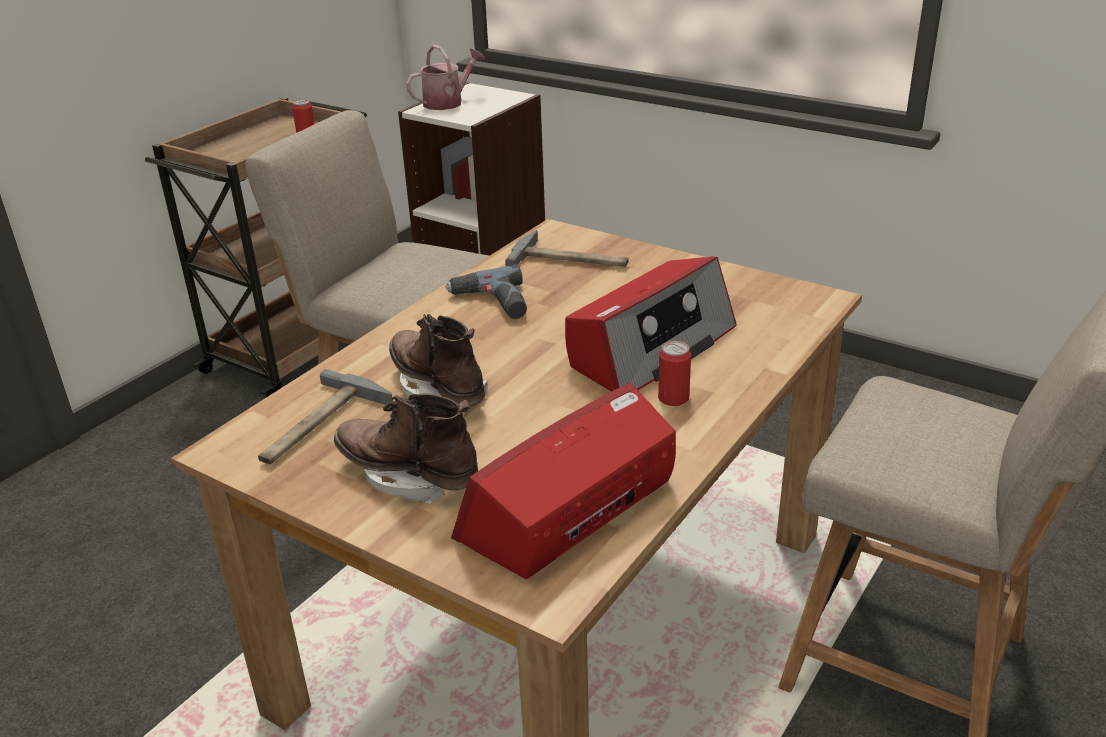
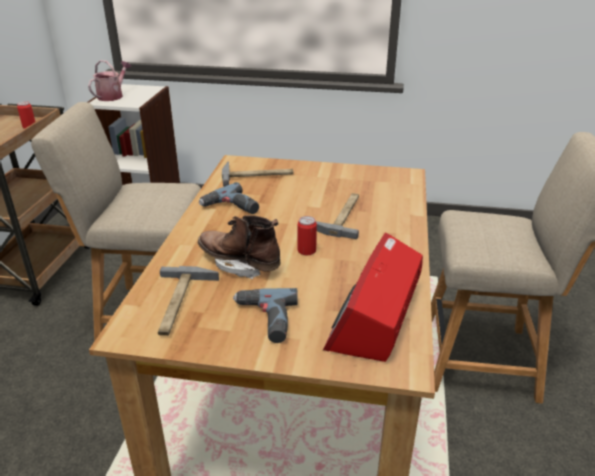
camera: 25 degrees left, 0 degrees up
(409, 476) = (264, 320): brown boot -> power drill
(650, 348) = (342, 216): radio -> hammer
(673, 398) = (378, 240): can -> can (306, 250)

